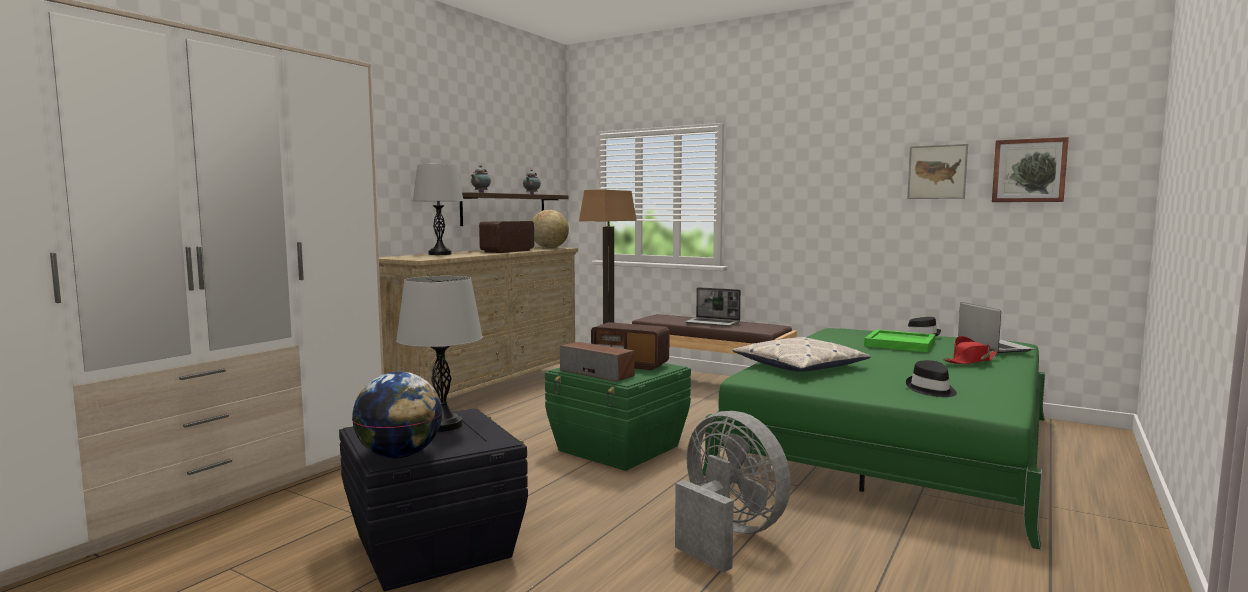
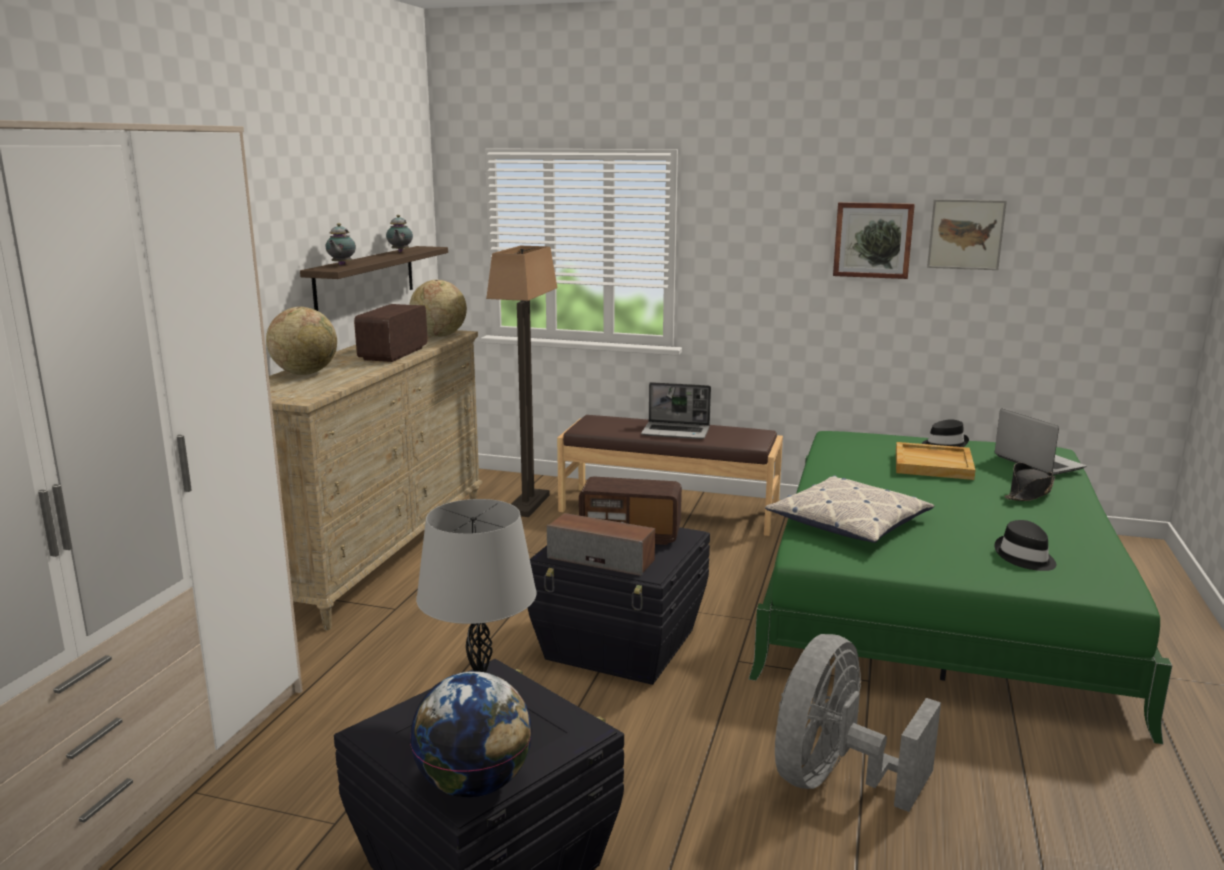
camera: 15 degrees left, 10 degrees up
(440, 254) = (305, 373): grey table lamp -> globe
(619, 449) = (621, 645): green storage box -> black storage box
(727, 535) = (835, 779): grey fan -> grey fan turned 90 degrees counterclockwise
(900, 344) = (934, 464): green tray -> beige tray
(970, 361) = (1029, 493): red hat -> black hat
(1029, 170) = (1077, 238): picture -> picture (873, 240)

